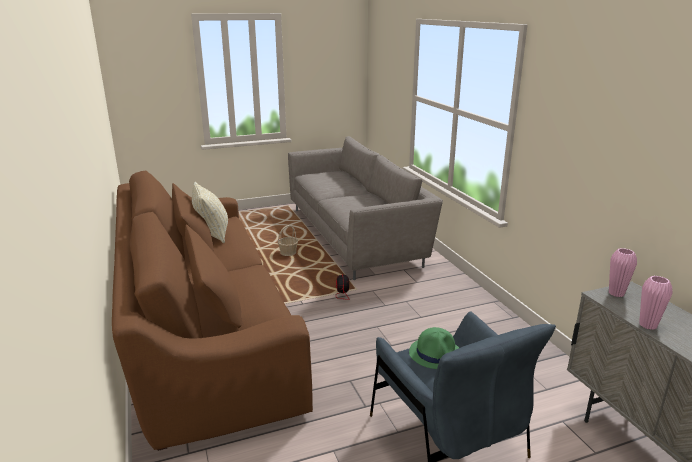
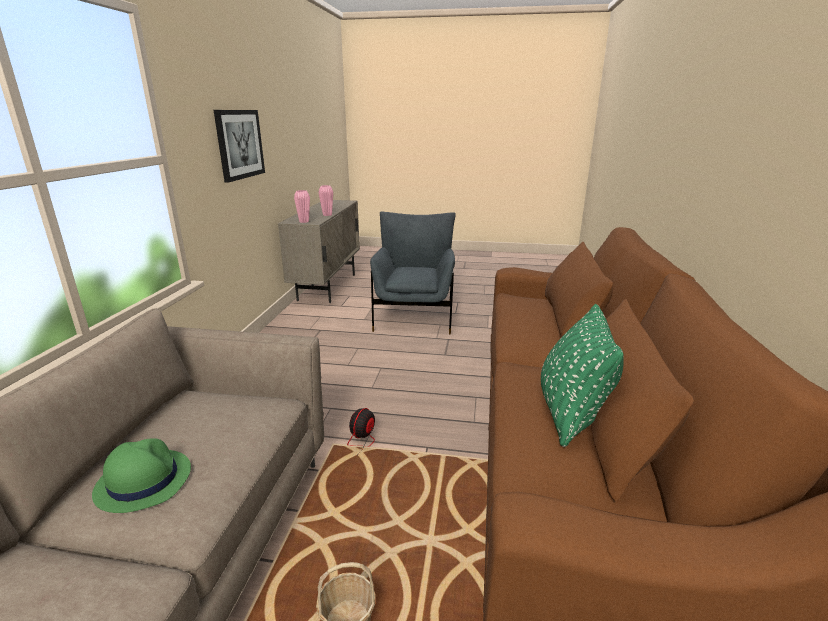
camera: 150 degrees left, 0 degrees up
(212, 234) = (571, 414): beige pillow -> green pillow
(436, 354) = (411, 273): green hat -> green hat (143, 480)
(598, 153) = (239, 144): none -> picture

